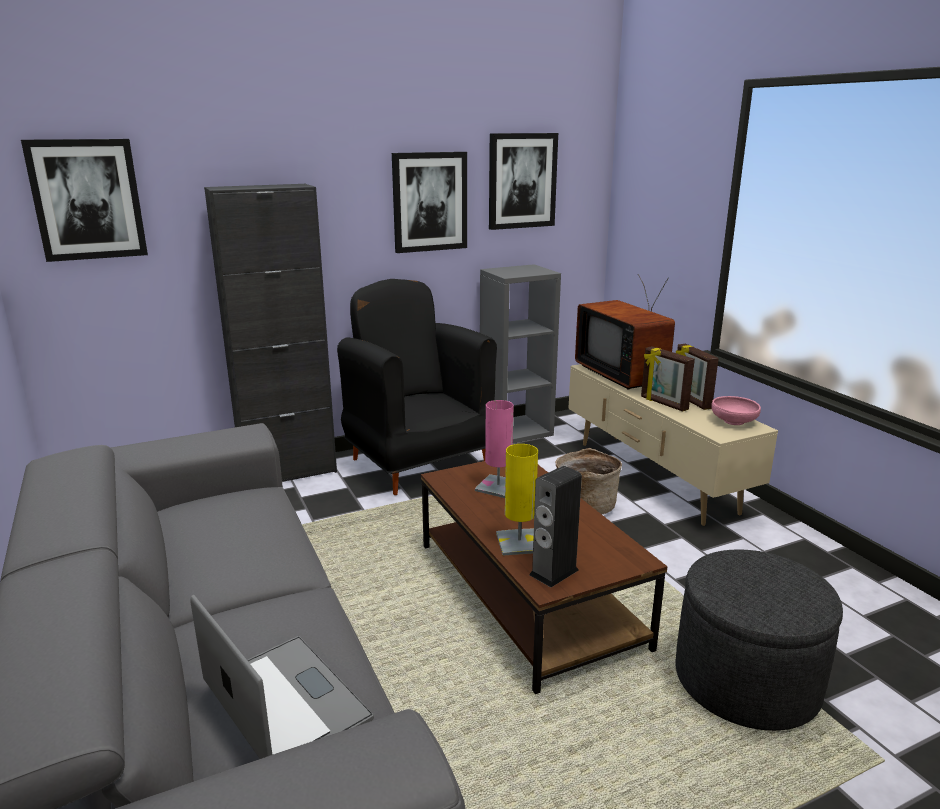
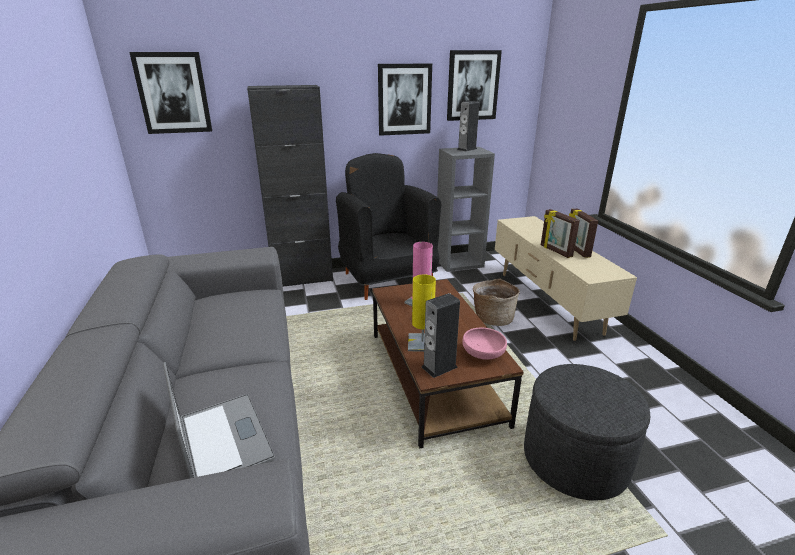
camera: 10 degrees right, 5 degrees up
(520, 268) = (467, 149): none -> speaker
(625, 375) = (534, 228): television -> none
(733, 421) = (604, 268): pink bowl -> pink bowl (483, 354)

